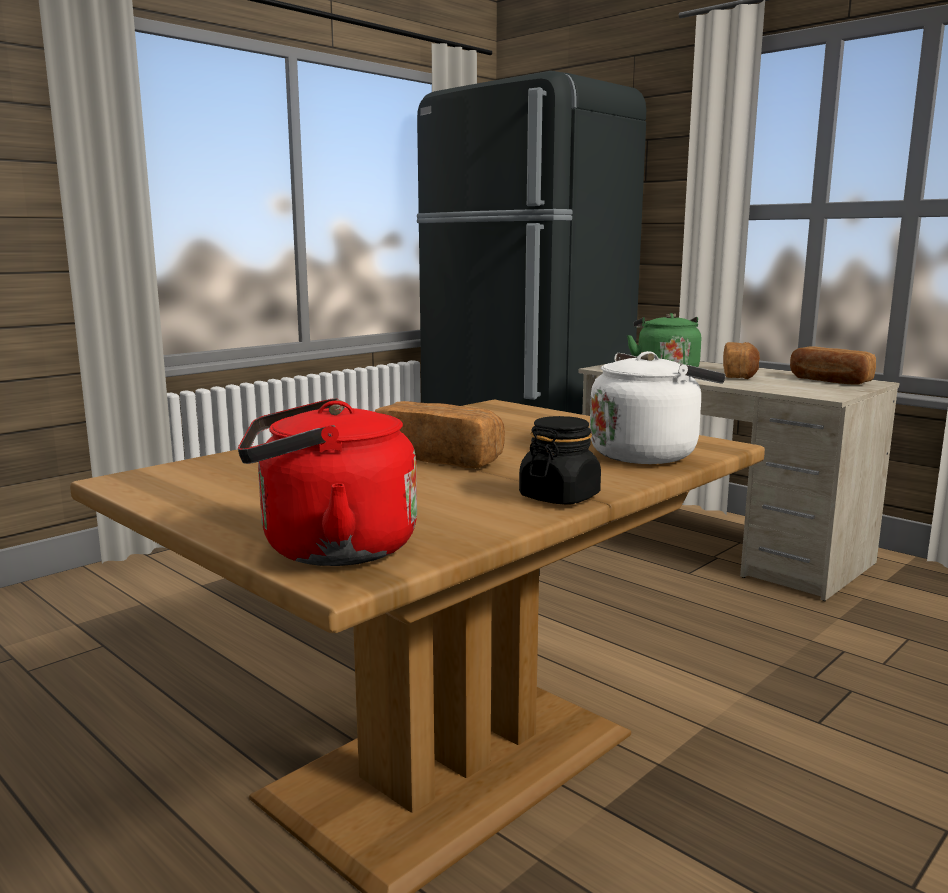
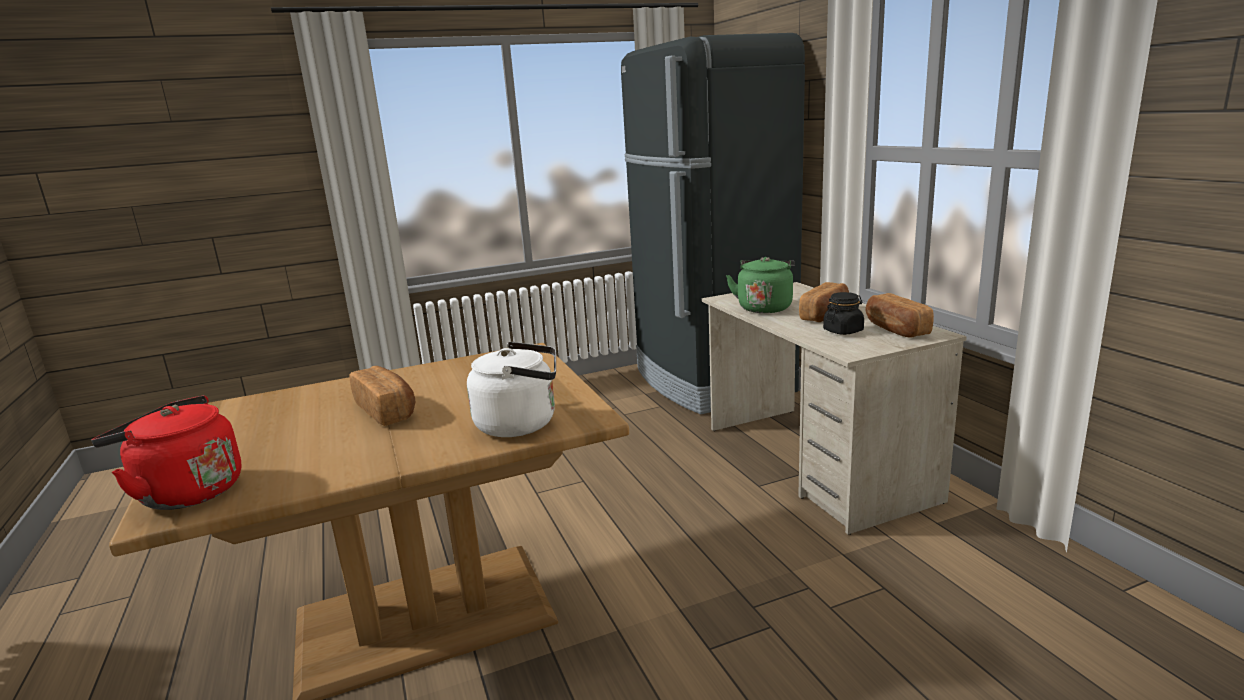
camera: 25 degrees right, 5 degrees up
(559, 497) = (381, 464): black jar -> black jar (843, 331)

